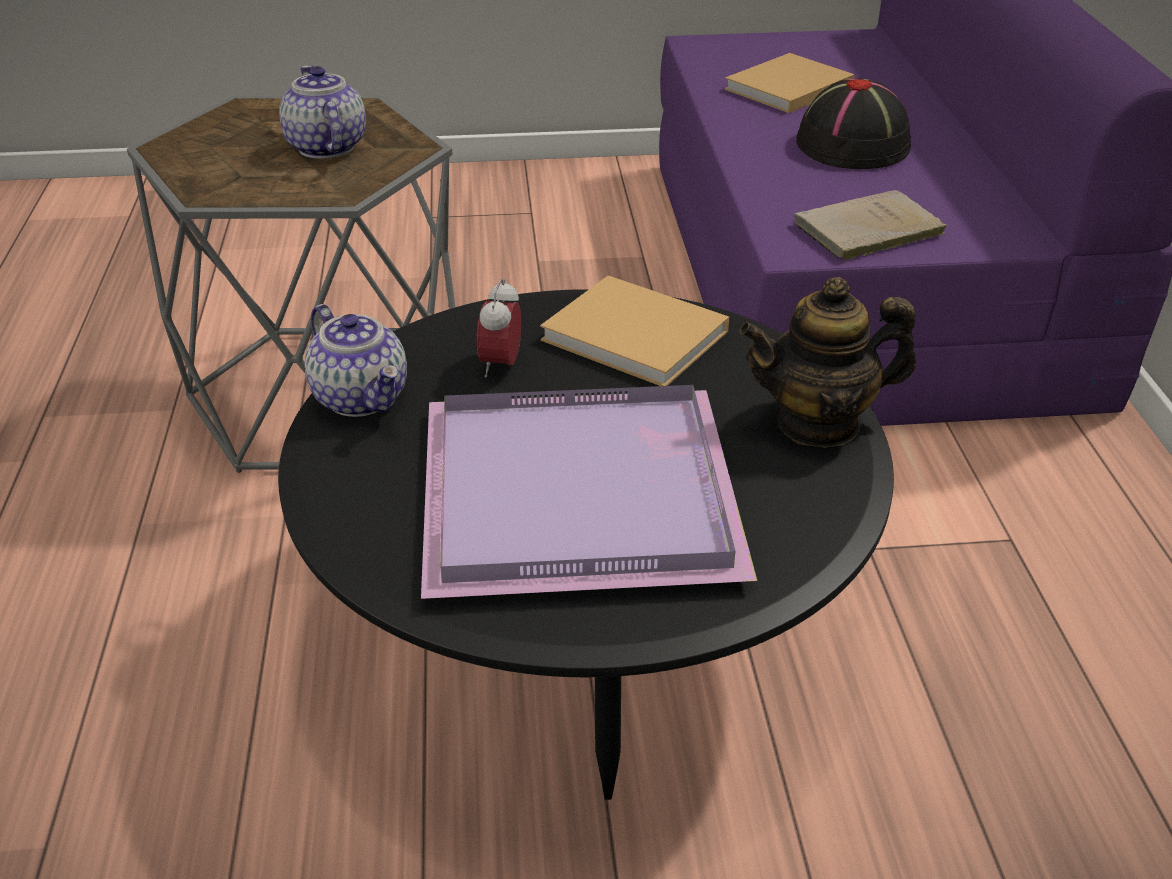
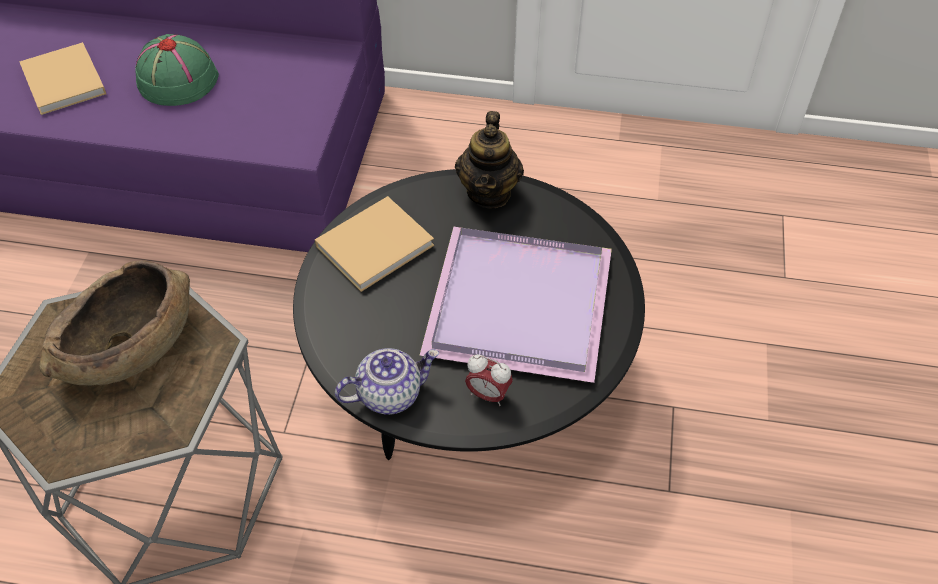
camera: 75 degrees left, 15 degrees up
(325, 147) = (128, 347): teapot -> brown bowl
(501, 365) = (380, 316): alarm clock -> alarm clock (488, 394)
(853, 145) = (177, 79): black hat -> green hat
(864, 231) = (292, 112): beige book -> none

